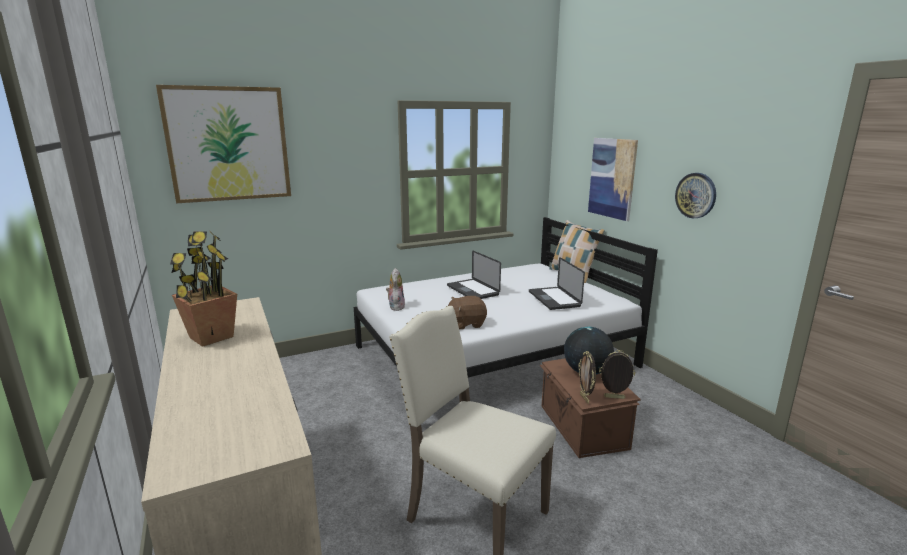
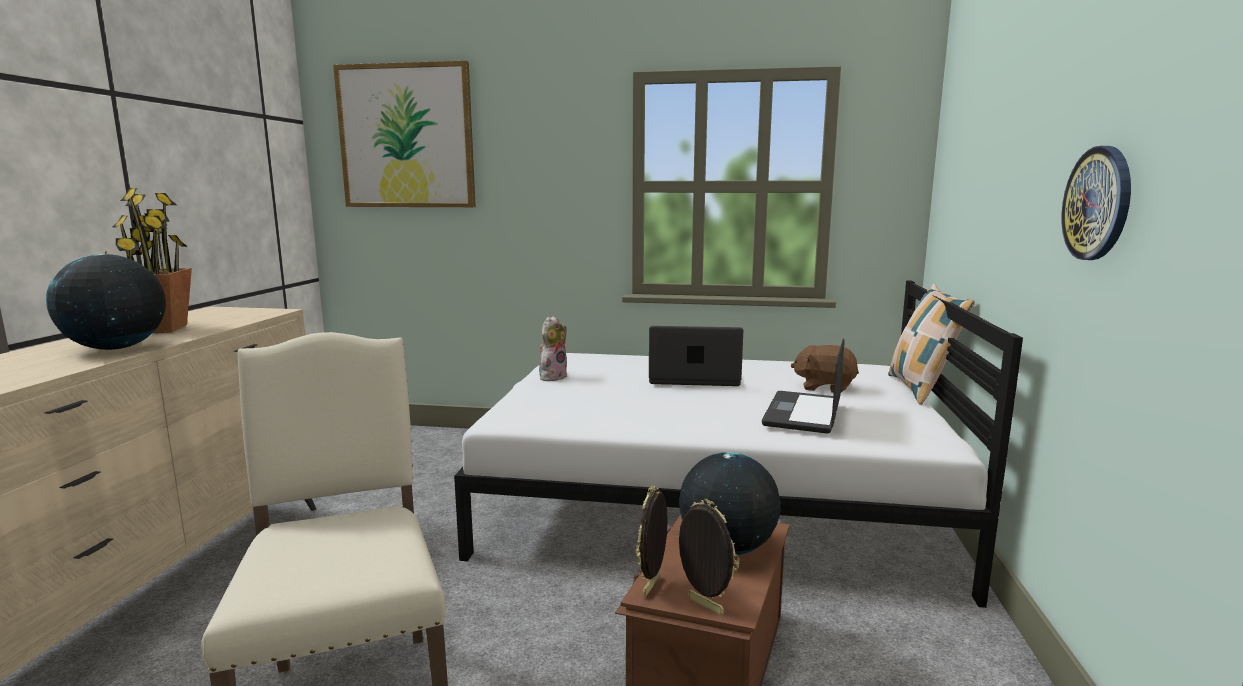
camera: 35 degrees right, 5 degrees down
(242, 358) = (116, 348): none -> globe
(466, 324) = (597, 415): brown plush toy -> brown plush toy (824, 387)
(472, 290) = (694, 378): laptop -> laptop turned 90 degrees clockwise
(612, 178) = (990, 190): picture -> none

